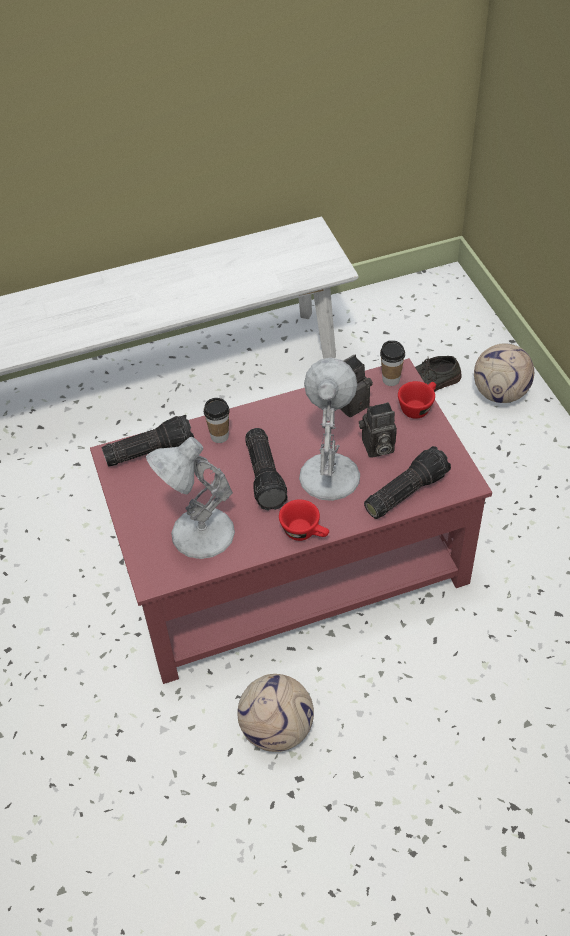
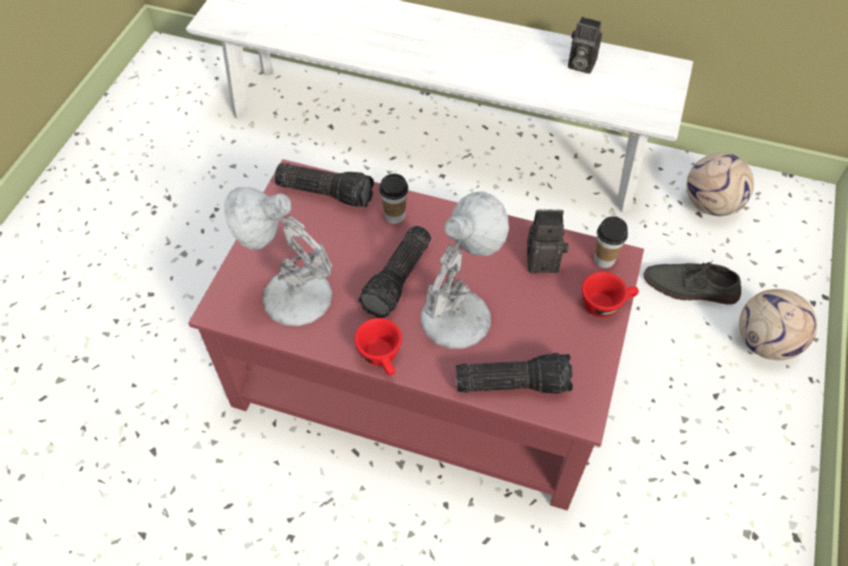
camera: 35 degrees right, 5 degrees up
(278, 729) = (281, 516): football -> football (711, 205)
(377, 448) = (526, 319): camera -> camera (579, 64)

